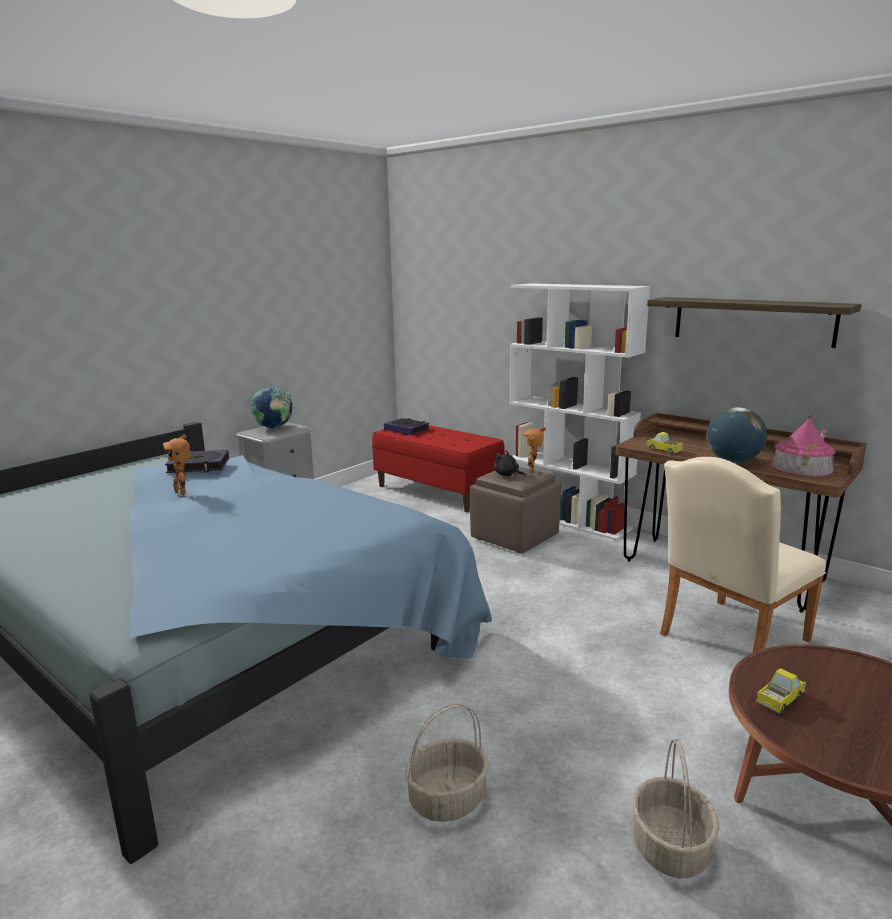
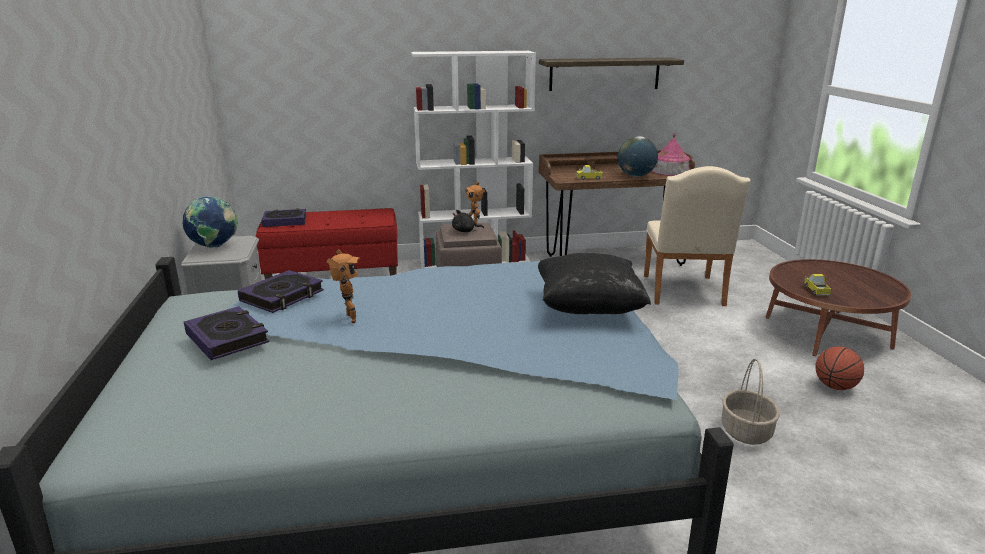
camera: 50 degrees left, 5 degrees up
(116, 478) = (227, 338): none -> book
(182, 492) = (348, 319): toy robot -> toy robot turned 105 degrees counterclockwise
(299, 550) = (588, 308): none -> black pillow
(671, 848) = (835, 386): basket -> basketball

